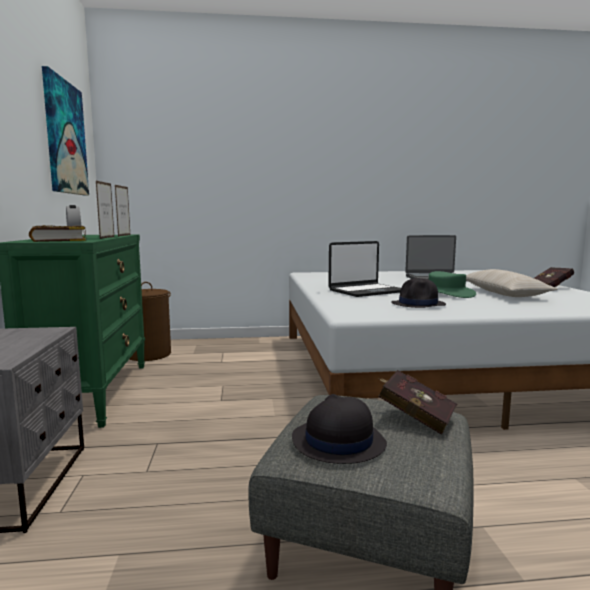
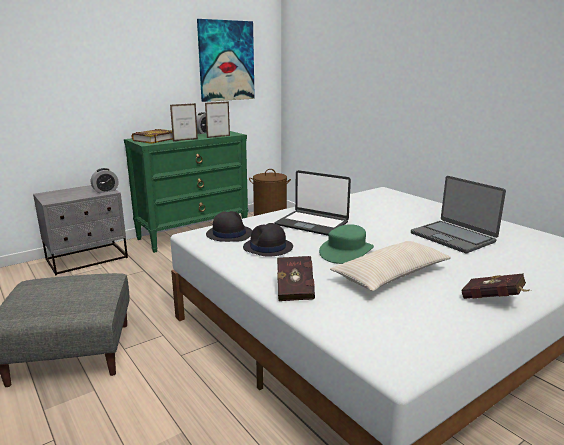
camera: 60 degrees right, 10 degrees up
(41, 331) = (105, 191): none -> alarm clock
(338, 442) = (45, 289): black hat -> black hat (229, 234)
(414, 417) = (85, 302): red book -> red book (295, 289)

